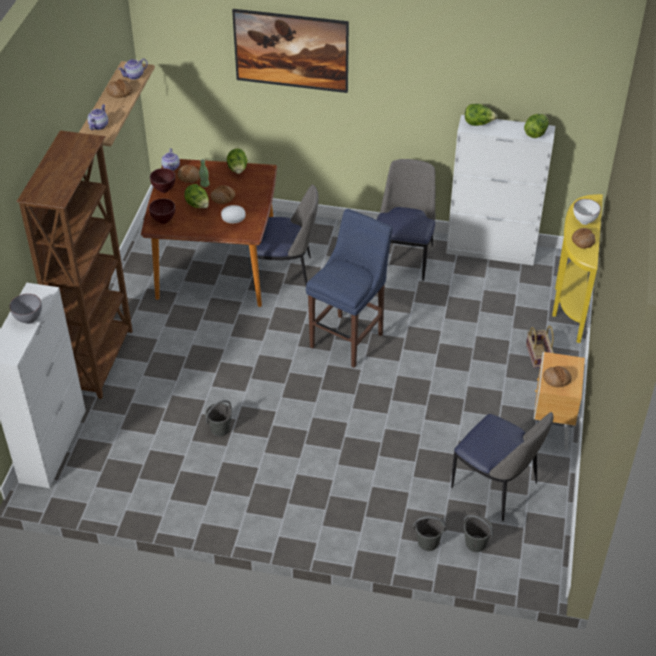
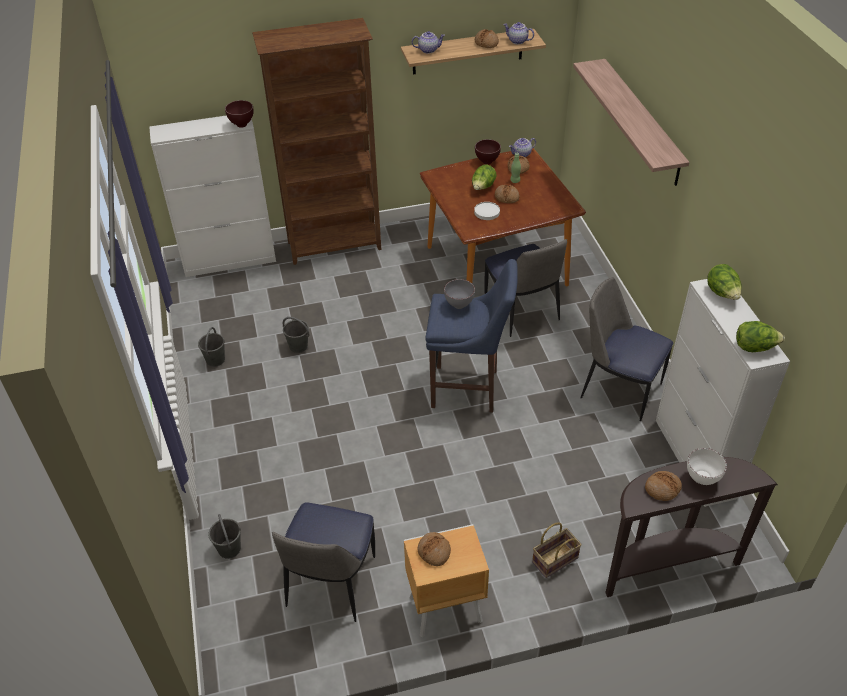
camera: 65 degrees right, 0 degrees up
(28, 320) = (205, 128): grey bowl -> grey bowl (459, 305)
(163, 221) = (445, 177): brown bowl -> brown bowl (241, 125)
(238, 170) = (554, 191): lettuce -> none
(291, 68) = (641, 121): picture -> shelf
(404, 258) = (618, 389): chair -> chair turned 135 degrees counterclockwise
(475, 543) = (245, 591): grey bucket -> grey bucket (215, 359)
(569, 304) = (666, 564): yellow console table -> brown console table

